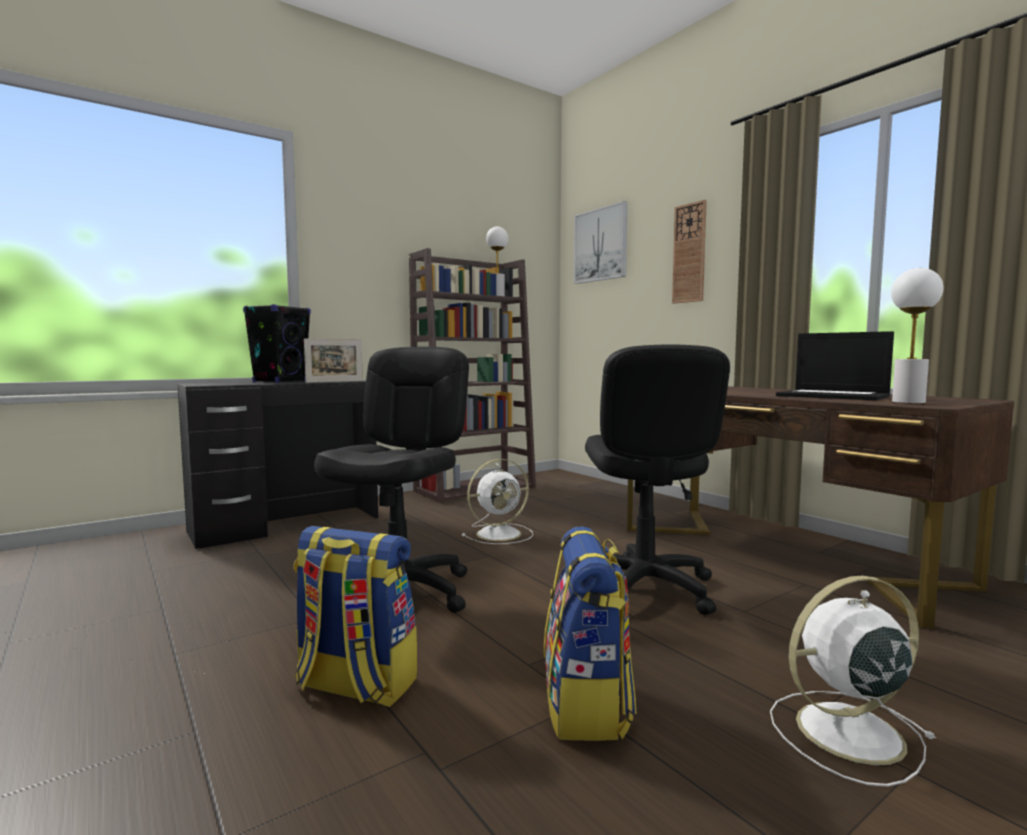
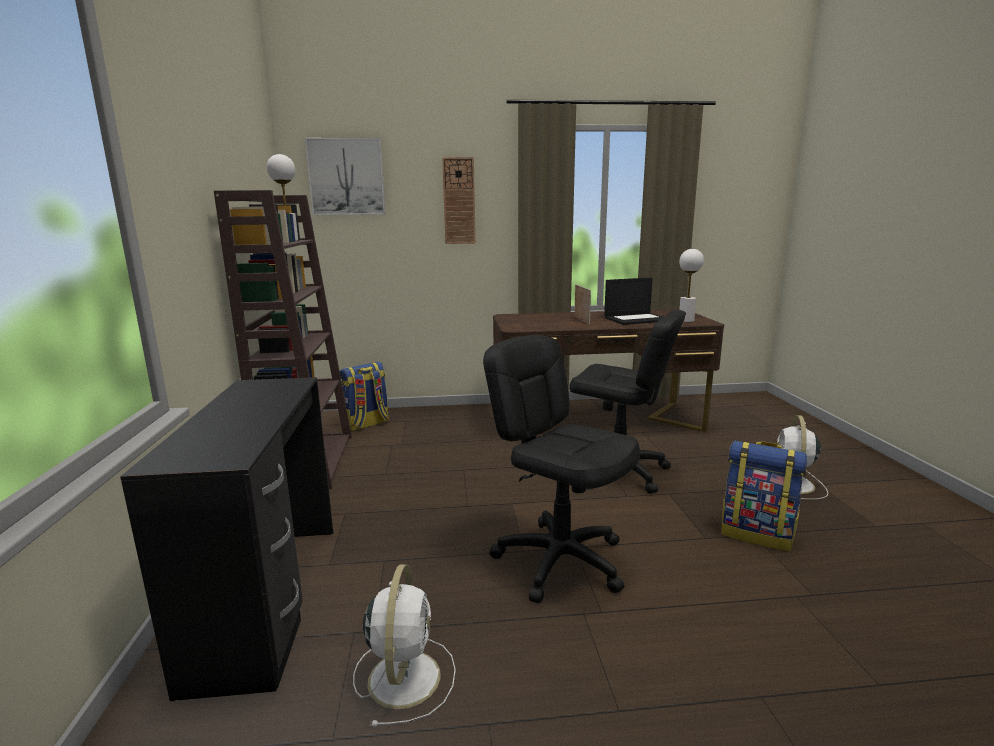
camera: 60 degrees left, 10 degrees up
(280, 382) = (242, 414): black speaker -> none
(335, 381) = (299, 391): picture frame -> picture frame (581, 320)
(354, 685) = (713, 609): backpack -> backpack (366, 424)
(500, 534) = (463, 485): white fan -> white fan (405, 675)

